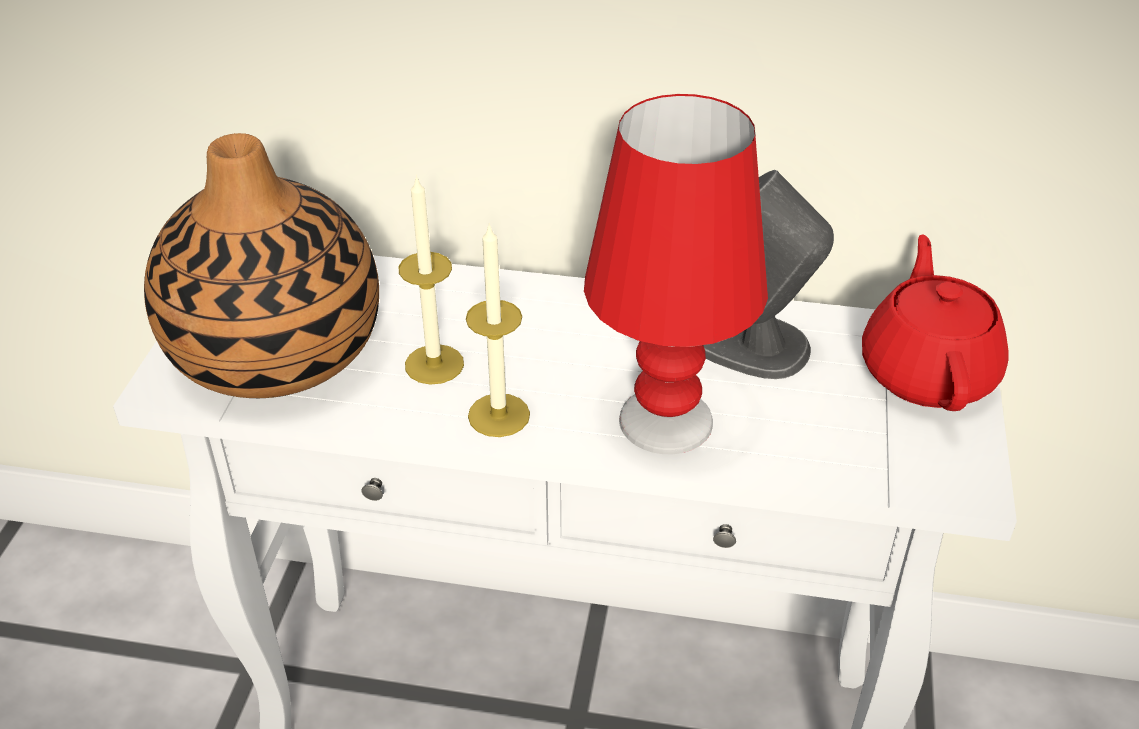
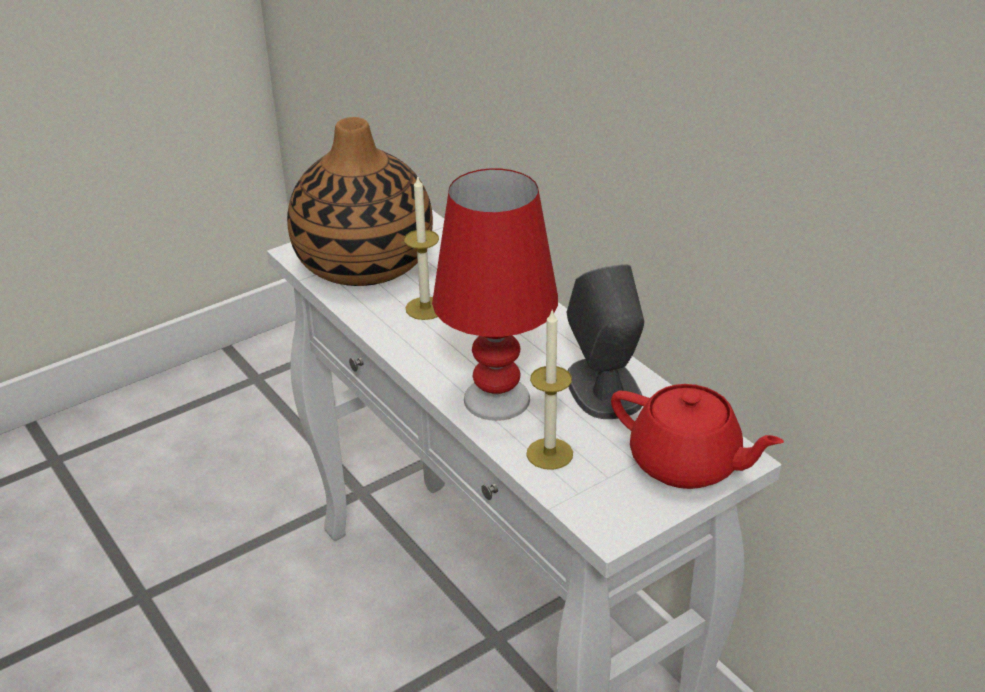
camera: 45 degrees right, 5 degrees down
(499, 415) = (420, 348): candle -> candle (549, 453)
(927, 372) = (687, 464): red teapot -> red teapot turned 75 degrees clockwise

